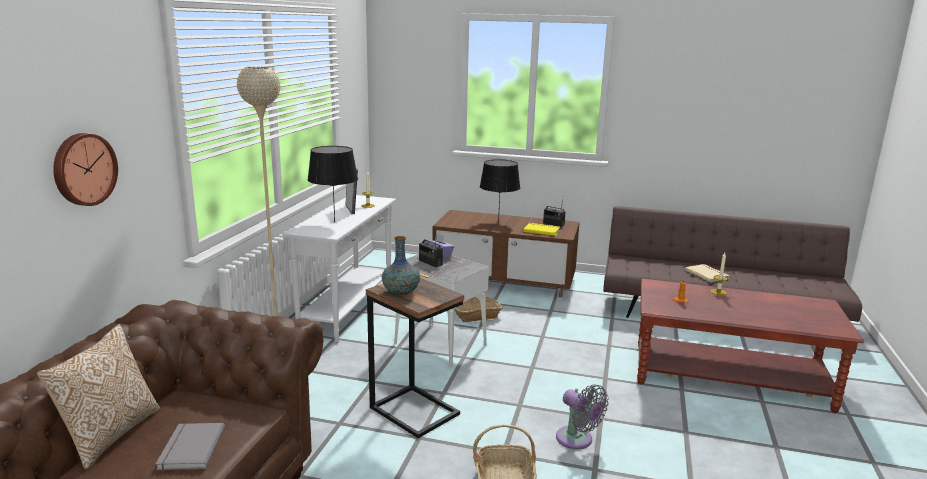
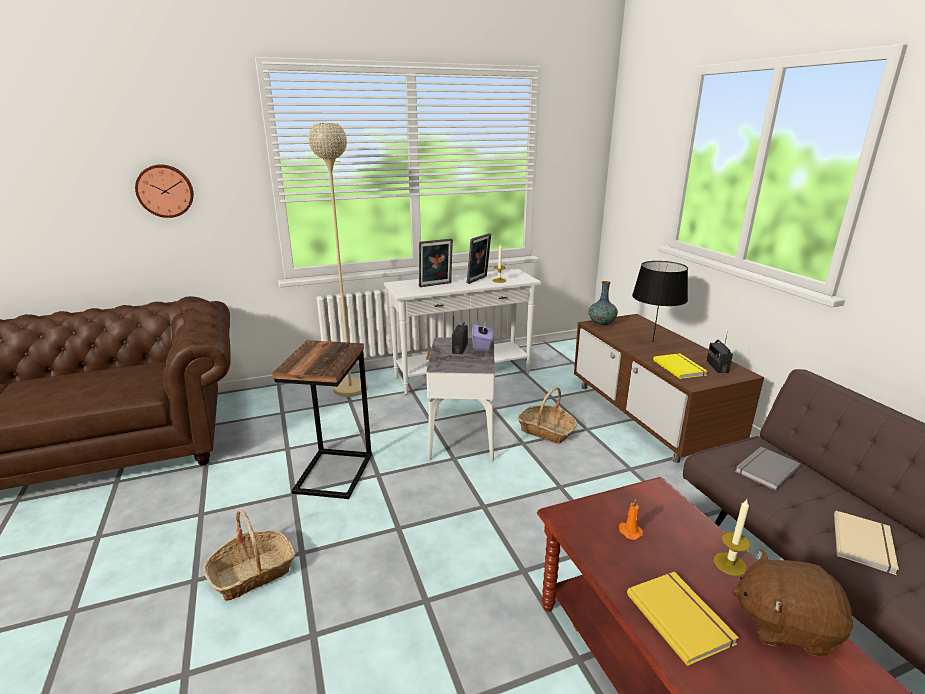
camera: 55 degrees right, 5 degrees up
(109, 435) = (100, 367): pillow -> none
(189, 448) = (86, 394): grey book -> grey book (765, 469)
(334, 222) = (436, 285): black table lamp -> picture frame
(401, 292) = (313, 353): vase -> vase (601, 323)
(577, 440) = (362, 598): grey fan -> none
(743, 313) = (681, 617): none -> yellow book
(759, 298) = (784, 624): none -> brown plush toy

